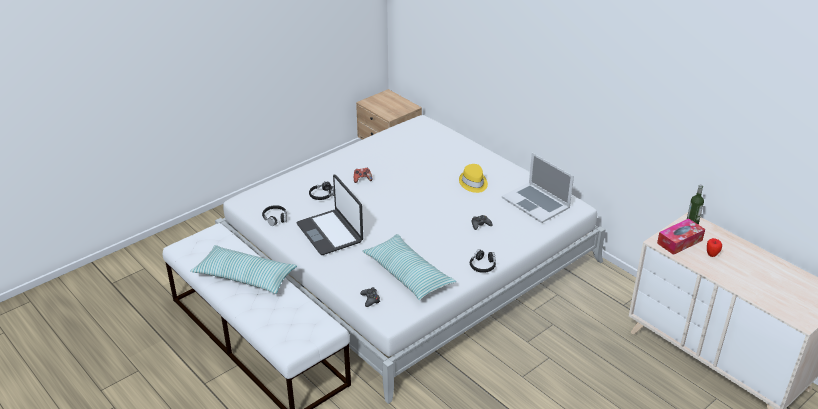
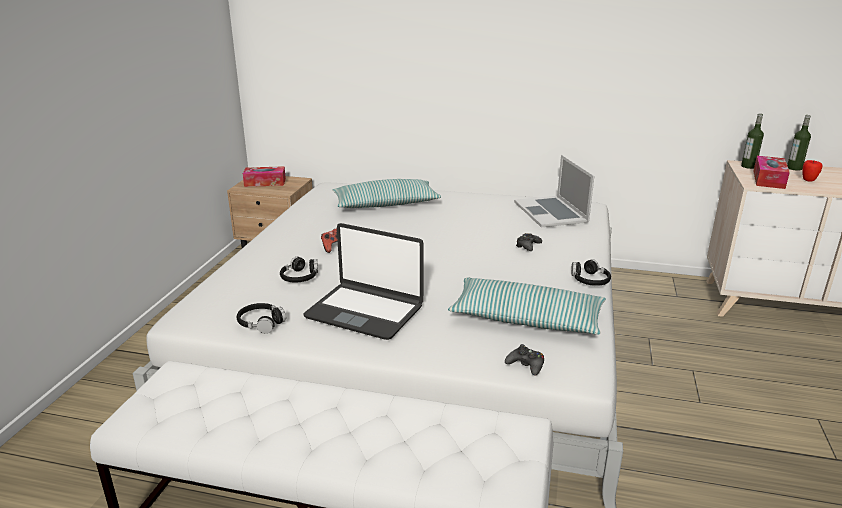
camera: 35 degrees left, 10 degrees down
(245, 277) = (302, 416): pillow -> pillow (385, 204)
(386, 102) = (265, 182): none -> tissue box
(473, 183) = (465, 215): yellow hat -> none
(536, 202) = (551, 212): laptop -> laptop turned 60 degrees clockwise
(727, 239) = (794, 168): none -> bottle

